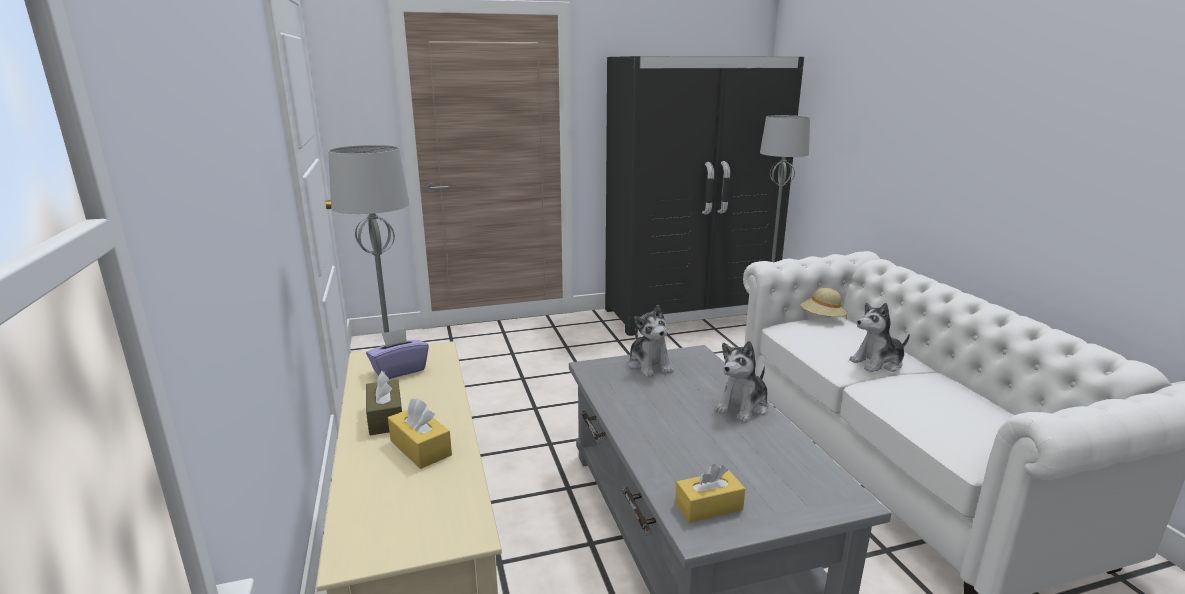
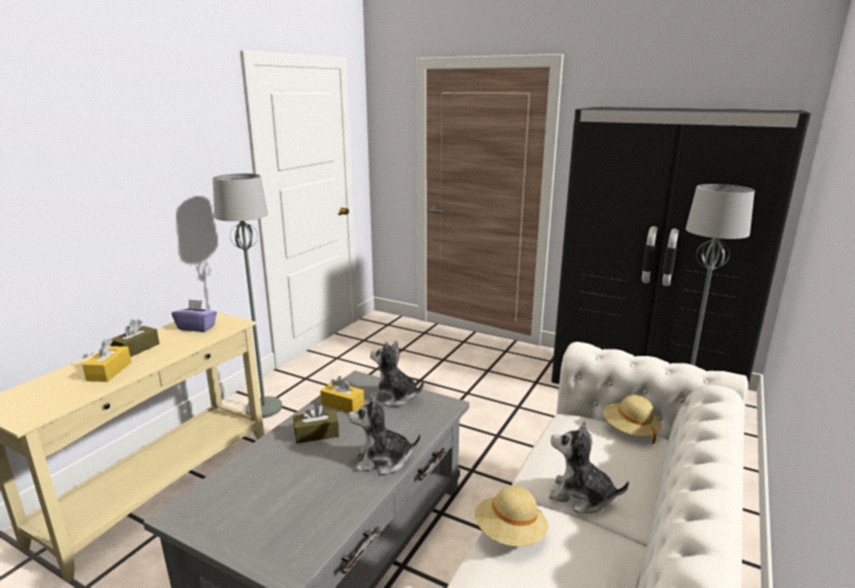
camera: 45 degrees right, 0 degrees up
(649, 365) = (394, 397): plush toy -> plush toy turned 90 degrees clockwise
(657, 418) = (316, 434): none -> brown tissue box
(708, 506) = (215, 504): yellow tissue box -> yellow tissue box (342, 404)
(896, 400) = (510, 534): none -> beige hat

